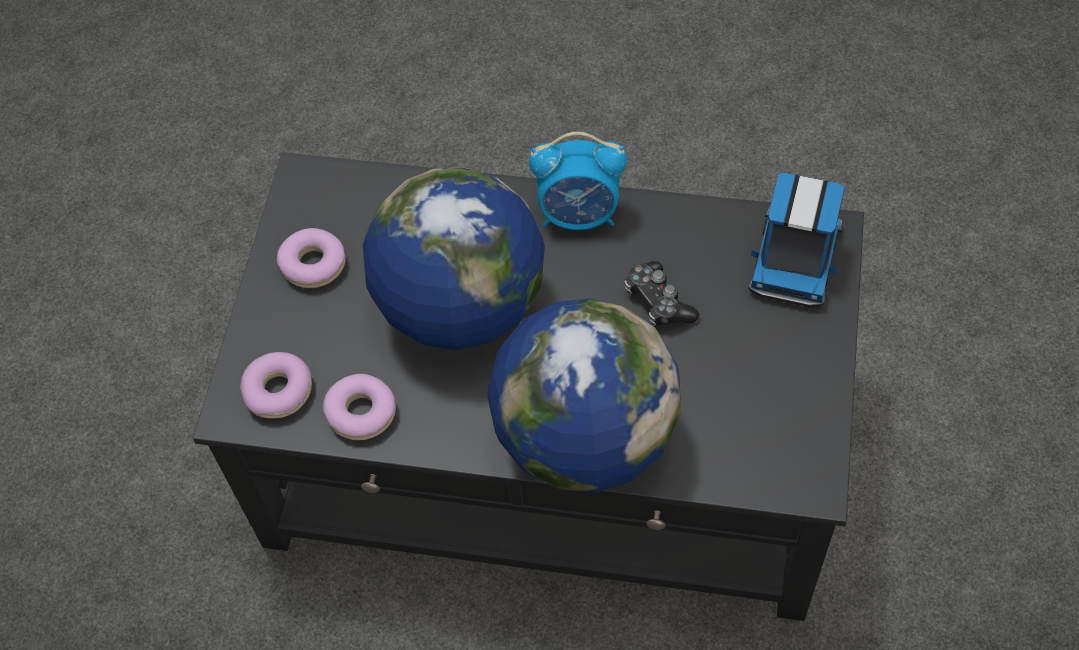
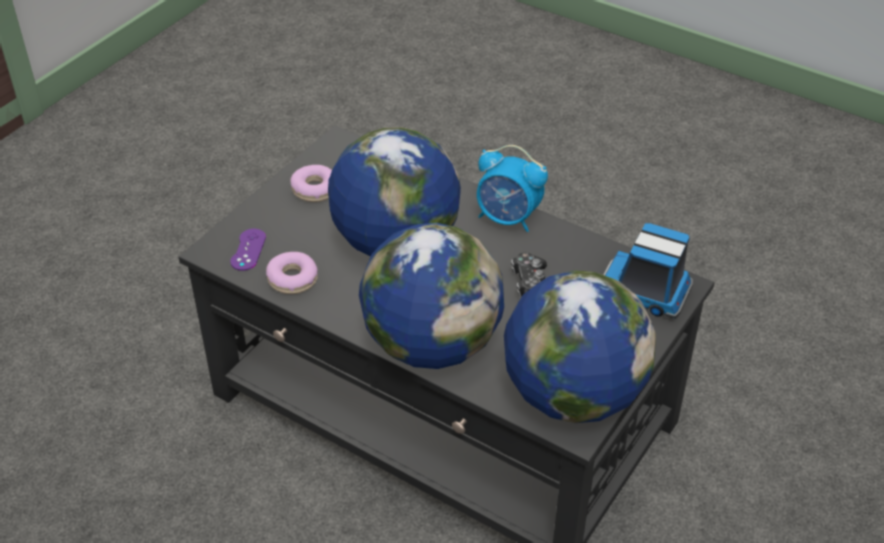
camera: 20 degrees right, 15 degrees down
(279, 391) = (248, 250): donut -> purple game controller
(785, 440) = (573, 396): none -> globe
(795, 258) = (646, 292): toy truck -> toy truck turned 75 degrees clockwise

